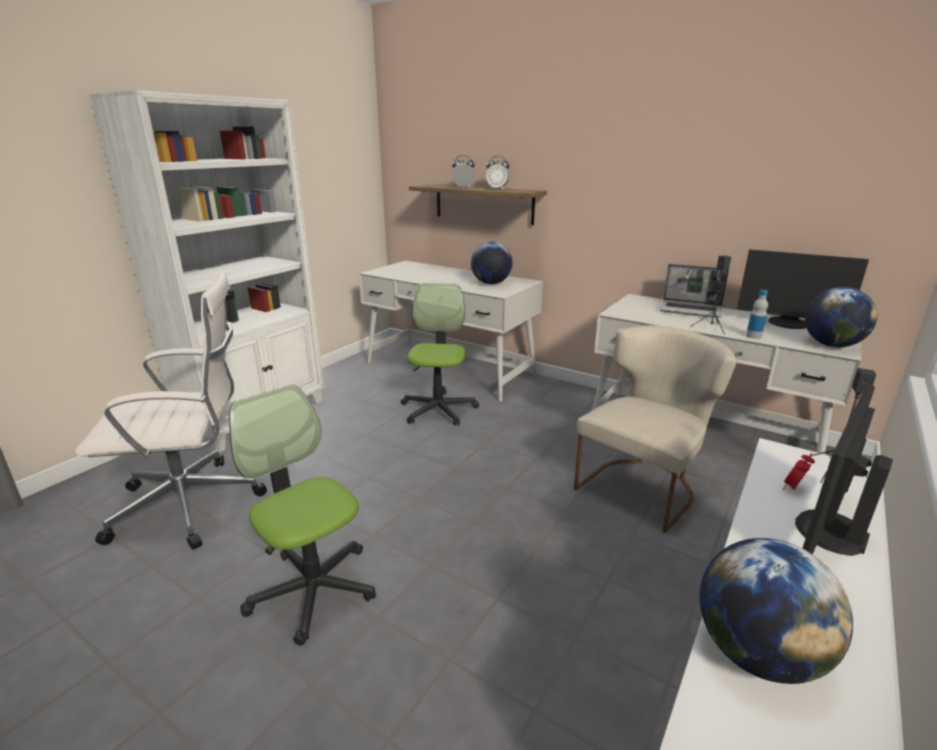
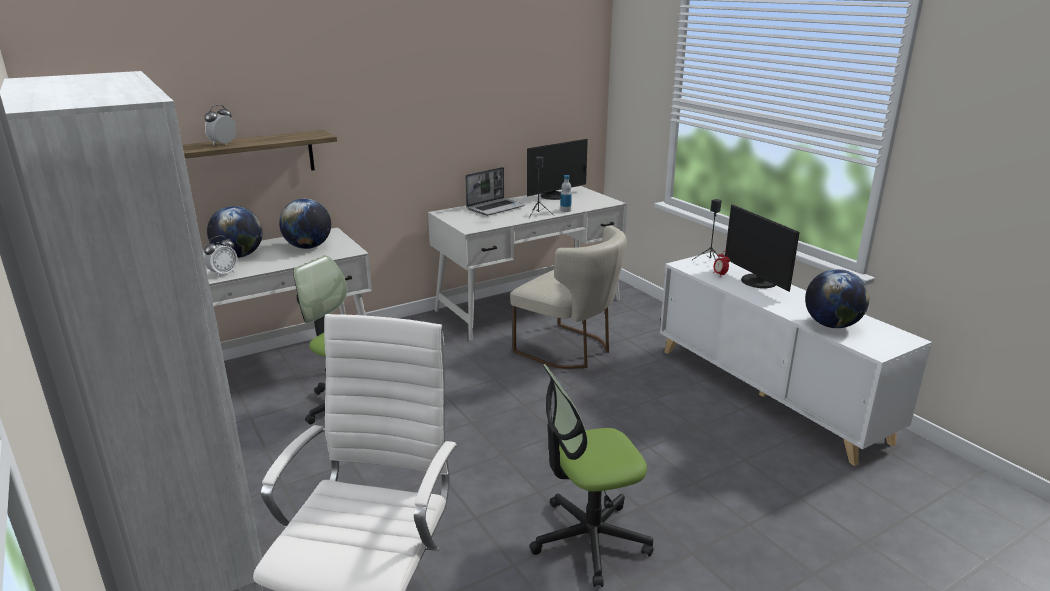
camera: 65 degrees left, 0 degrees up
(497, 189) = (271, 138): alarm clock -> alarm clock (223, 274)
(642, 486) = (570, 350): beige chair -> beige chair turned 150 degrees clockwise
(831, 345) = (600, 200): globe -> globe (239, 256)

